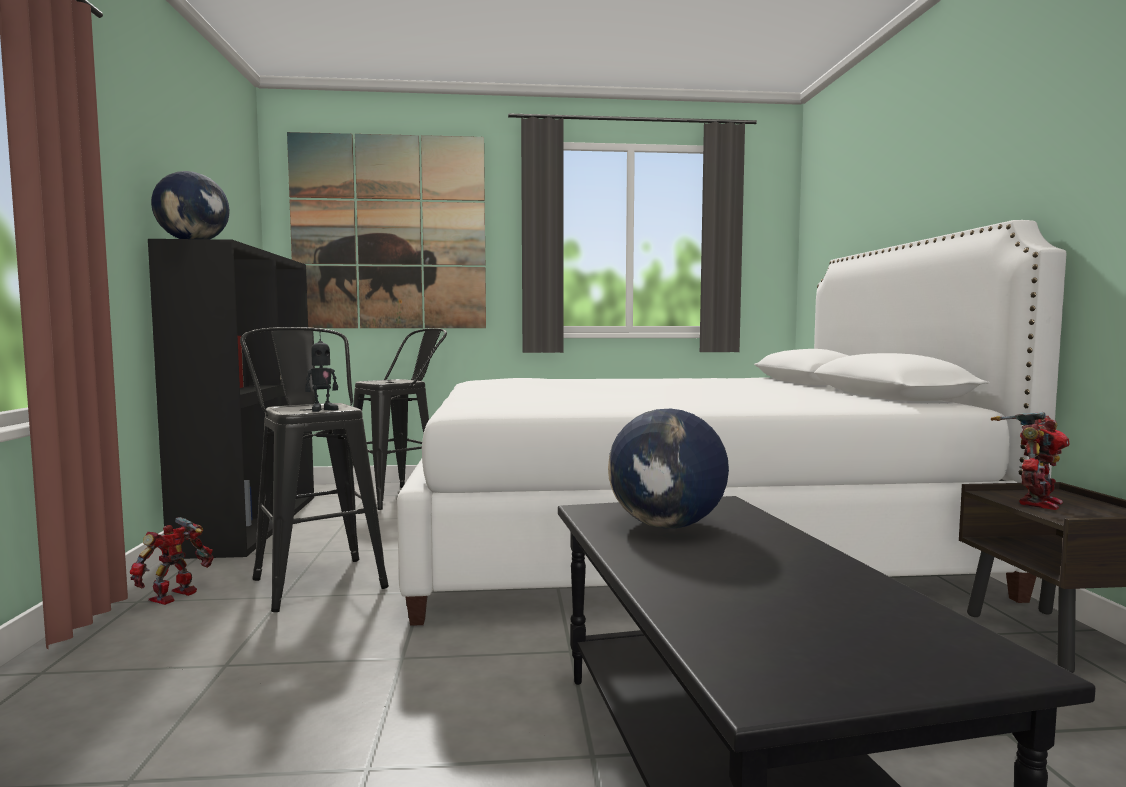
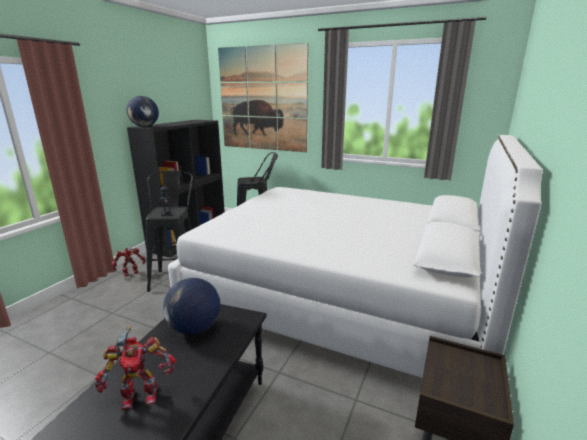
camera: 30 degrees right, 15 degrees up
(1035, 502) = (449, 367): toy robot -> toy robot (140, 394)

